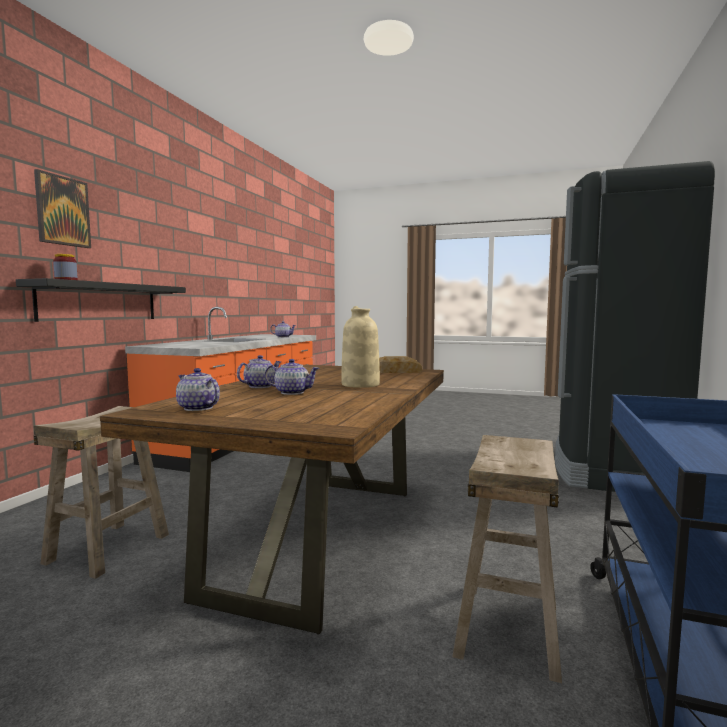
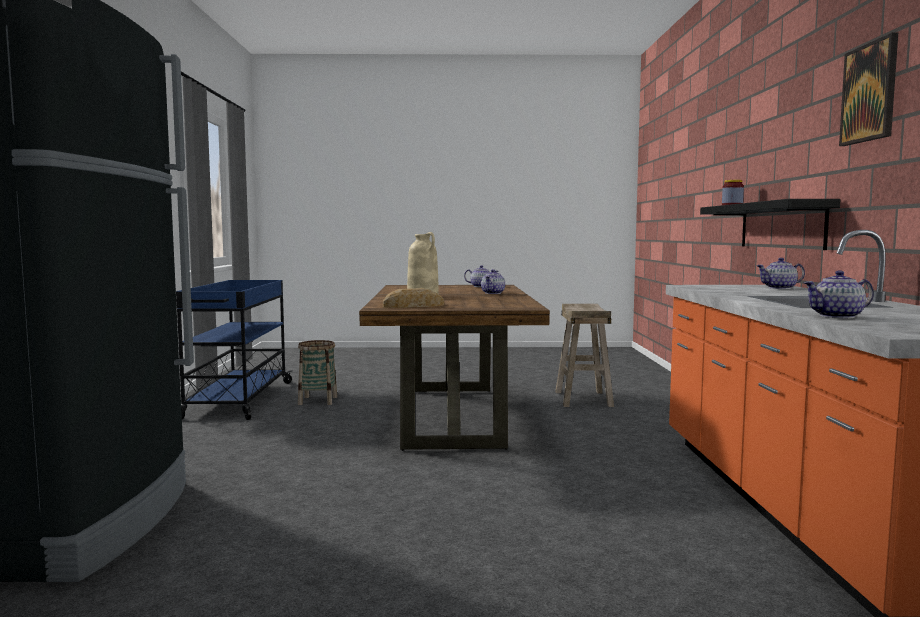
camera: 160 degrees right, 0 degrees up
(62, 211) = (766, 129): picture -> picture (869, 93)
(292, 392) = (457, 291): teapot -> teapot (780, 288)
(509, 628) = (317, 401): beige stool -> basket

